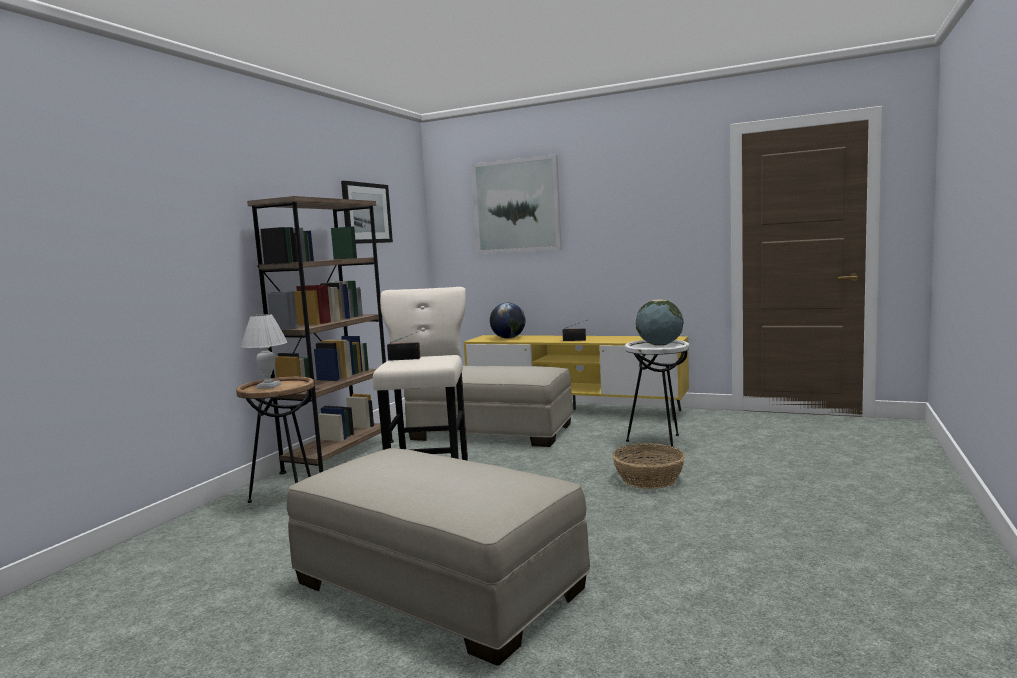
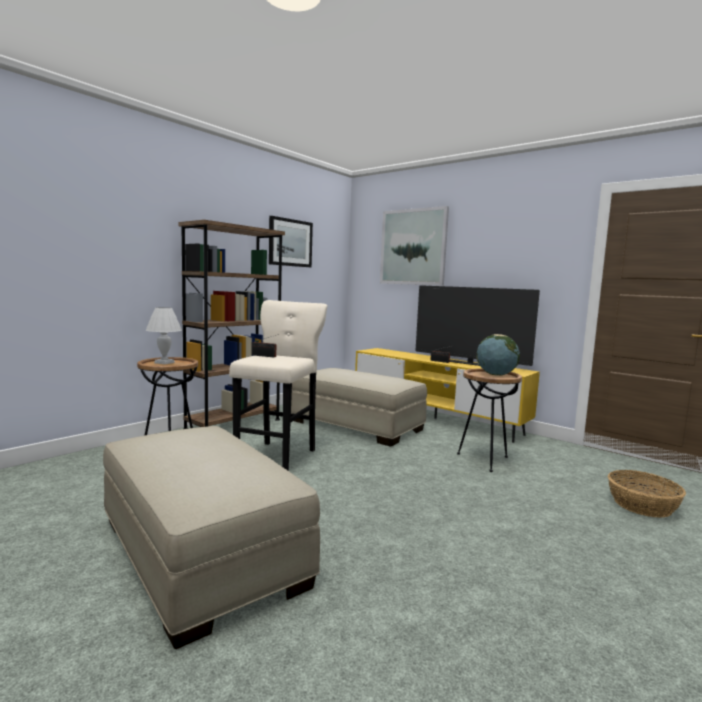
camera: 15 degrees right, 0 degrees up
(508, 338) = (391, 352): globe -> none
(609, 338) = (469, 363): none -> television
(649, 479) = (451, 493): basket -> basket (642, 505)
(658, 442) = (484, 460): white side table -> brown side table

